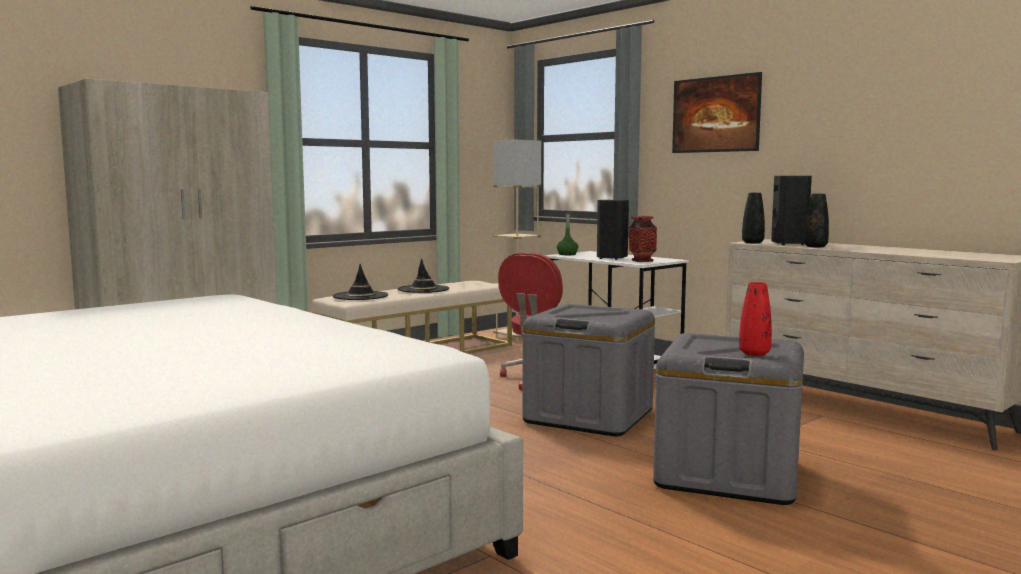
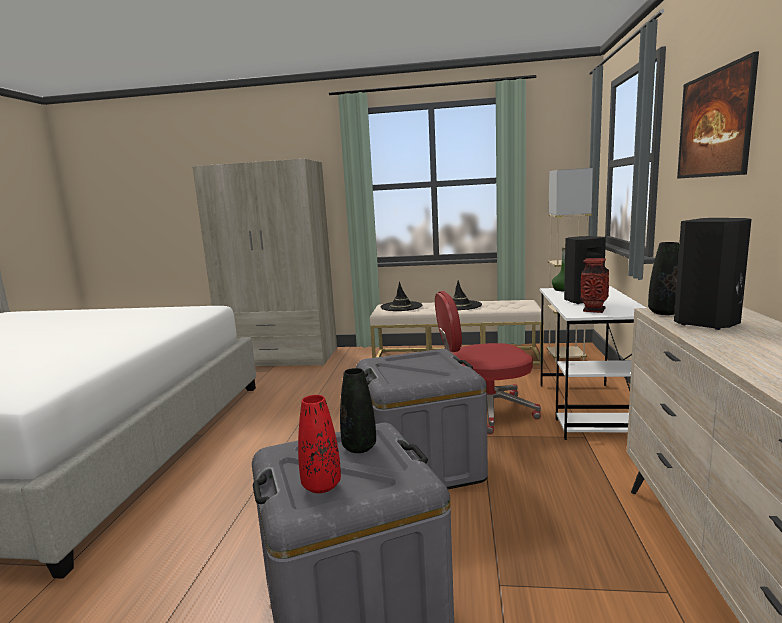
camera: 50 degrees right, 5 degrees up
(815, 246) = (715, 337): black vase -> black vase (359, 447)

